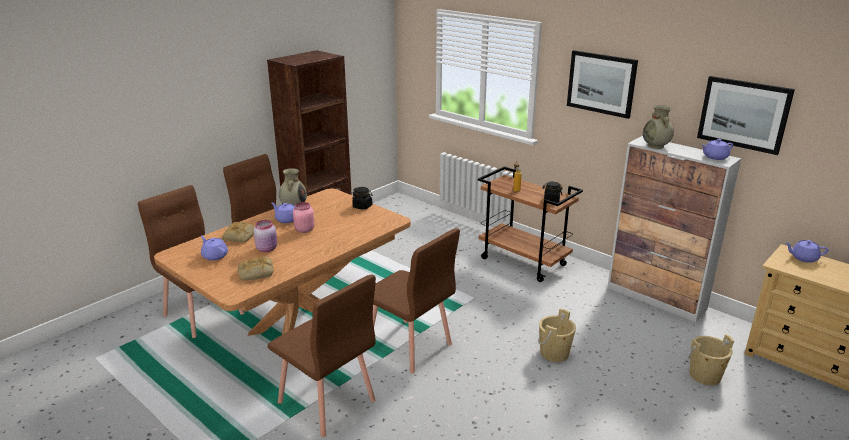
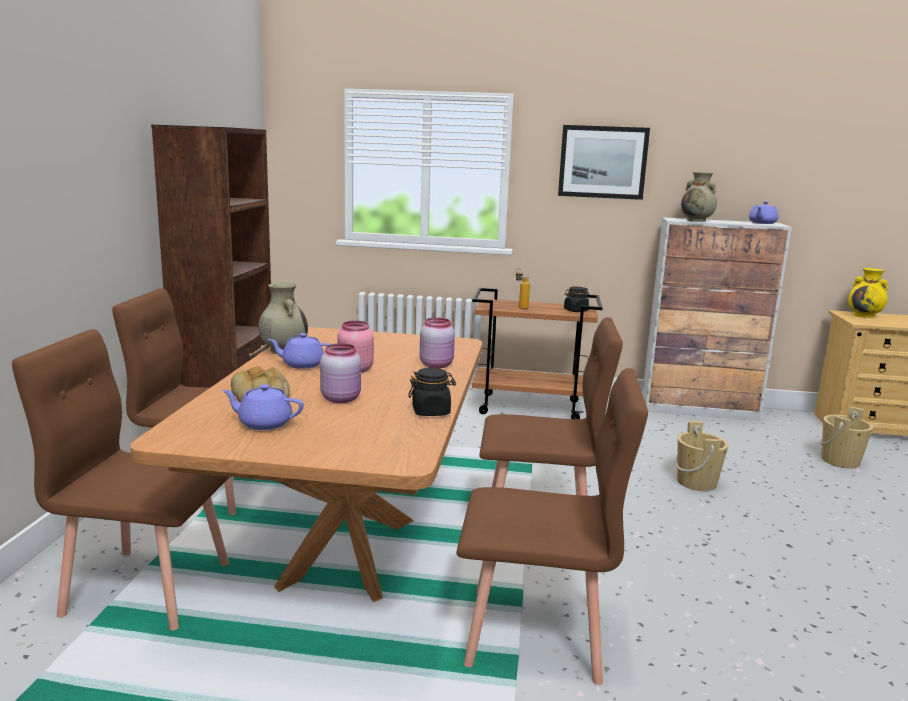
camera: 35 degrees left, 10 degrees down
(255, 273) = (383, 428): bread -> none
(350, 236) = (437, 365): none -> pink jar
(362, 206) = (389, 337): black jar -> black jar (431, 411)
(743, 114) = (776, 174): picture -> none
(803, 258) = (864, 315): purple teapot -> yellow vase

